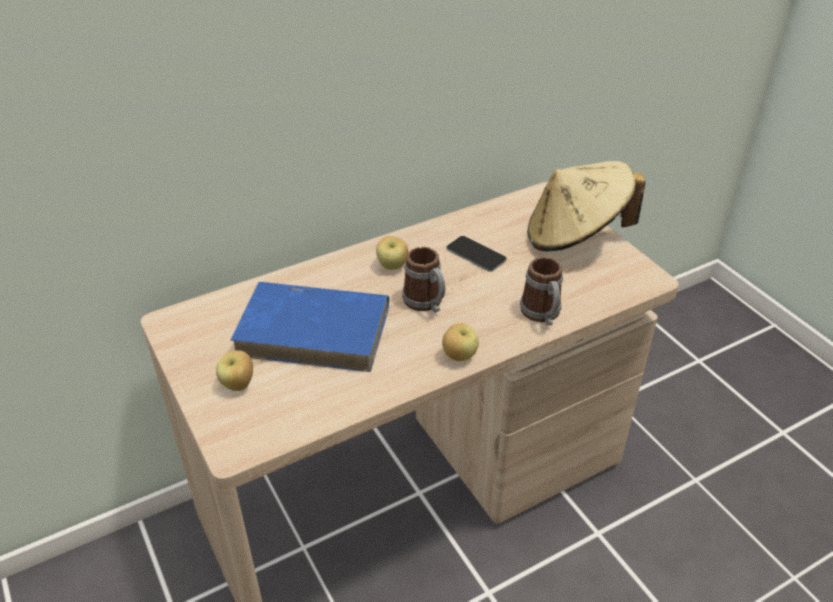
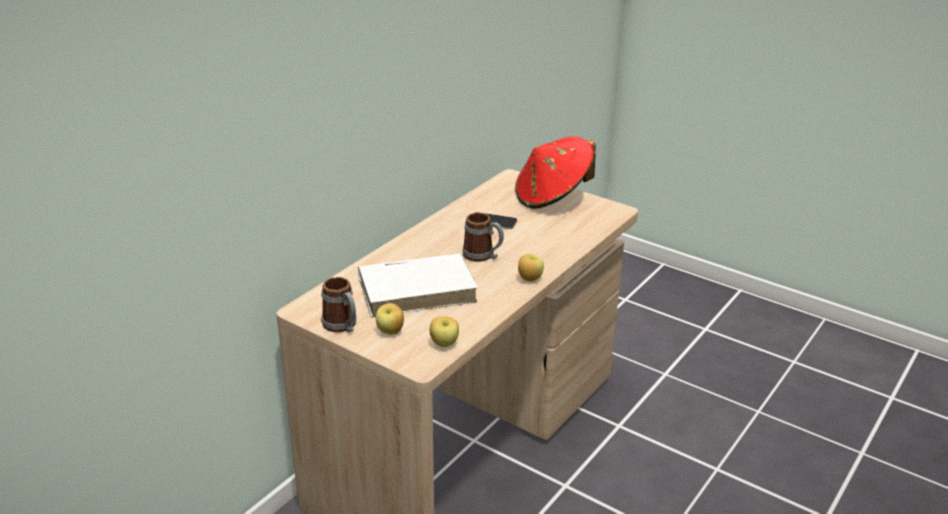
camera: 25 degrees left, 10 degrees down
(315, 331) = (418, 289): blue book -> white book
(392, 266) = (440, 241): apple -> apple (444, 344)
(542, 315) = (565, 245): mug -> mug (343, 326)
(575, 236) = (552, 197): beige hat -> red hat

